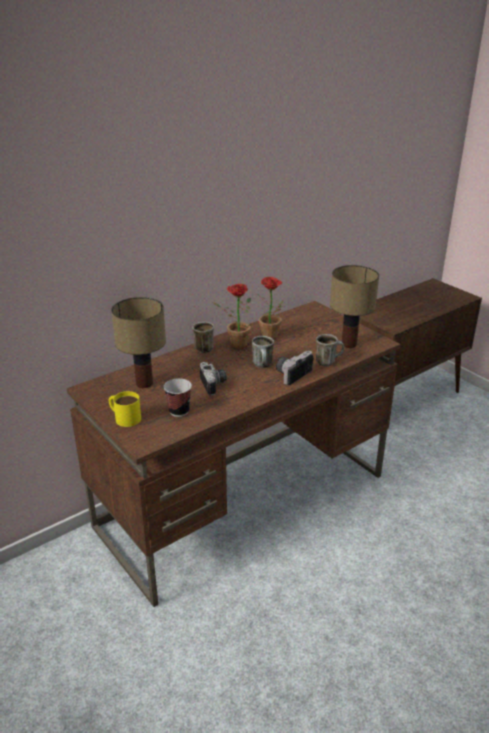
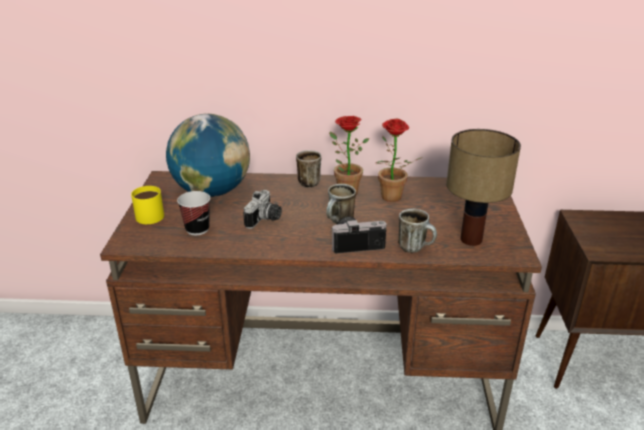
camera: 40 degrees right, 0 degrees up
(145, 383) = (212, 192): table lamp -> globe

